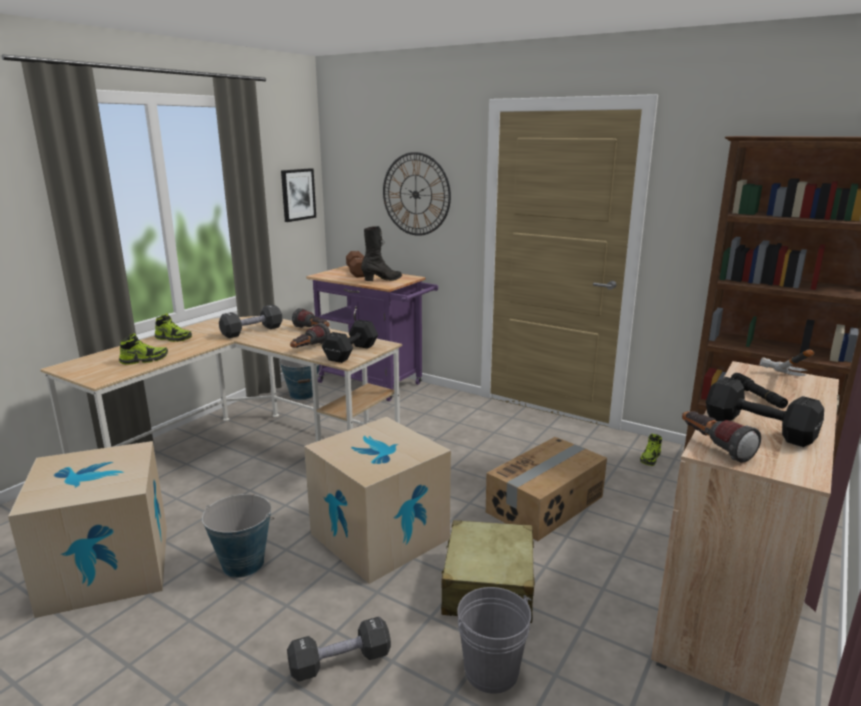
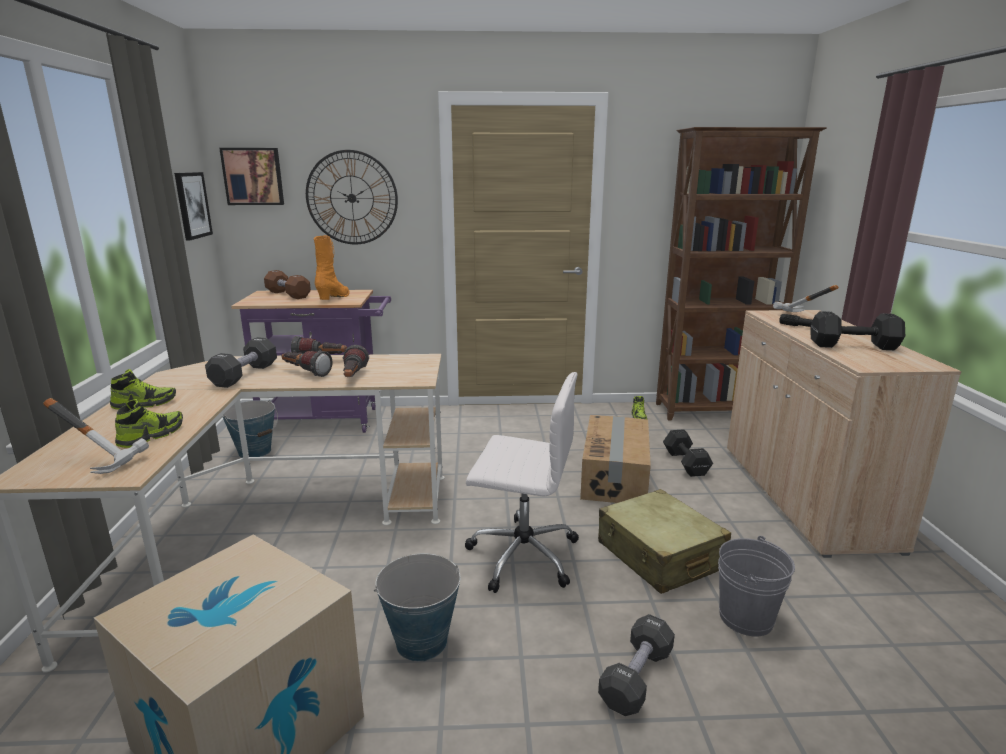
camera: 35 degrees left, 0 degrees up
(106, 367) = (105, 458): none -> hammer
(349, 172) = (253, 176): none -> picture
(350, 353) = (407, 372): black dumbbell -> black dumbbell (685, 464)
(379, 536) = (521, 555): cardboard box -> white office chair
(382, 280) = (335, 298): black boot -> orange boot
(713, 447) = (859, 362): flashlight -> flashlight (305, 372)

